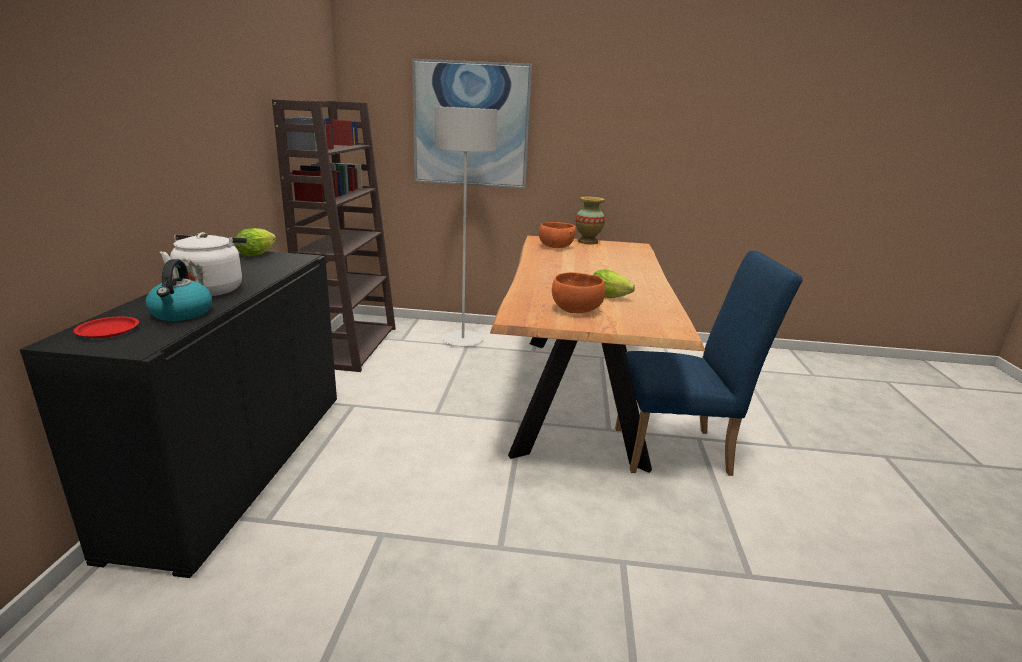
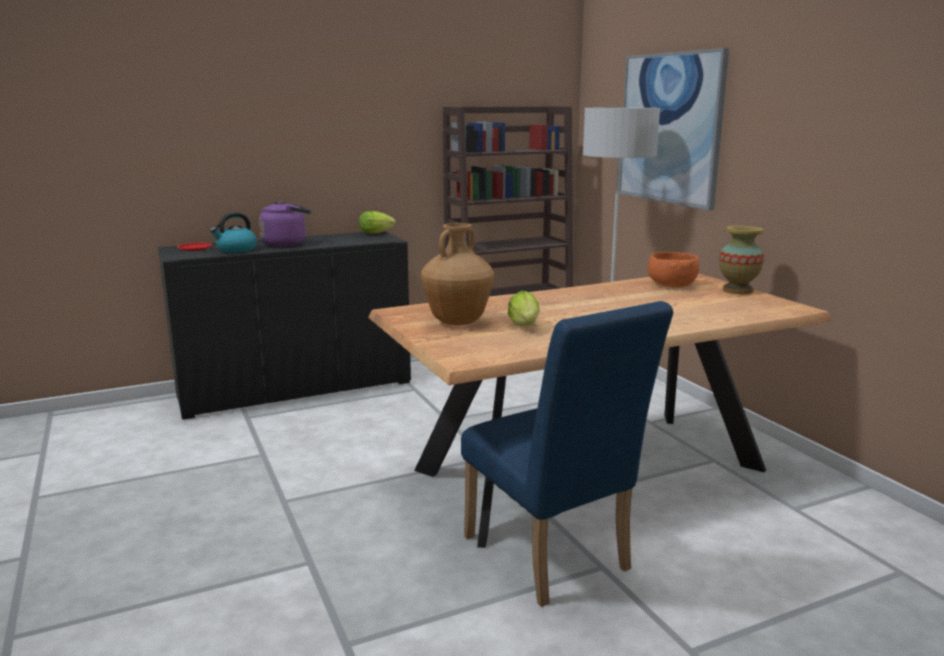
camera: 60 degrees right, 5 degrees down
(212, 289) = (287, 243): white kettle -> purple kettle
(577, 310) = (457, 322): orange bowl -> brown vase

